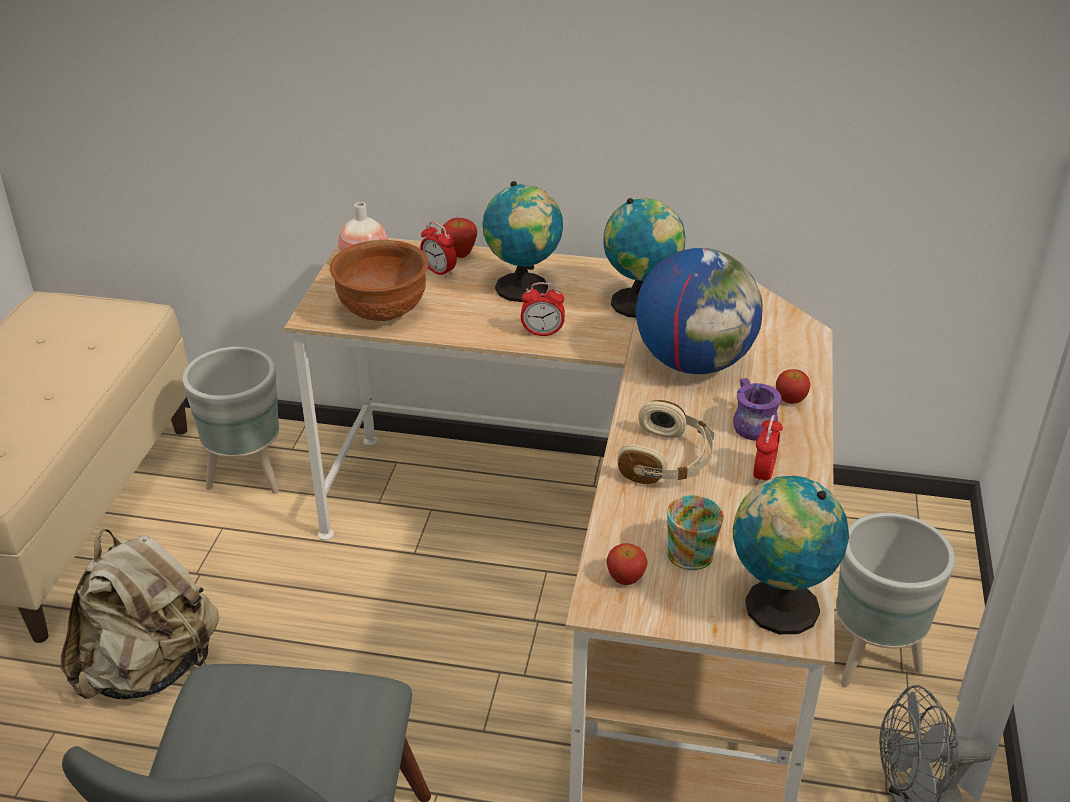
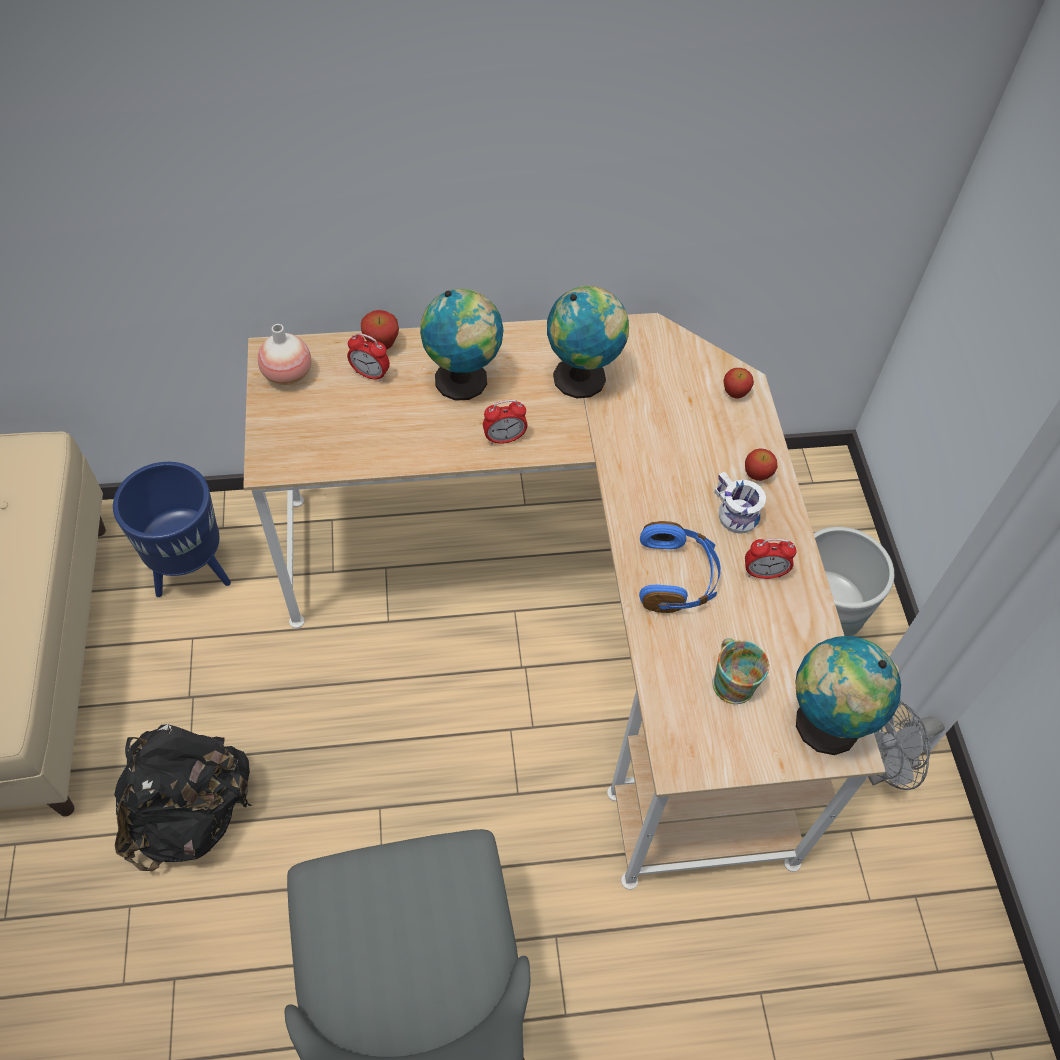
camera: 20 degrees left, 20 degrees up
(151, 669) = (191, 814): beige backpack -> black backpack
(249, 477) = (193, 572): grey planter -> blue planter
(382, 313) = (336, 446): brown bowl -> none
(625, 578) = (689, 728): apple -> apple (735, 392)
(668, 461) = (676, 577): beige headphones -> blue headphones
(694, 362) = (658, 446): globe -> none
(749, 424) = (731, 514): purple mug -> white mug
(763, 474) = (763, 573): alarm clock -> alarm clock turned 90 degrees clockwise

